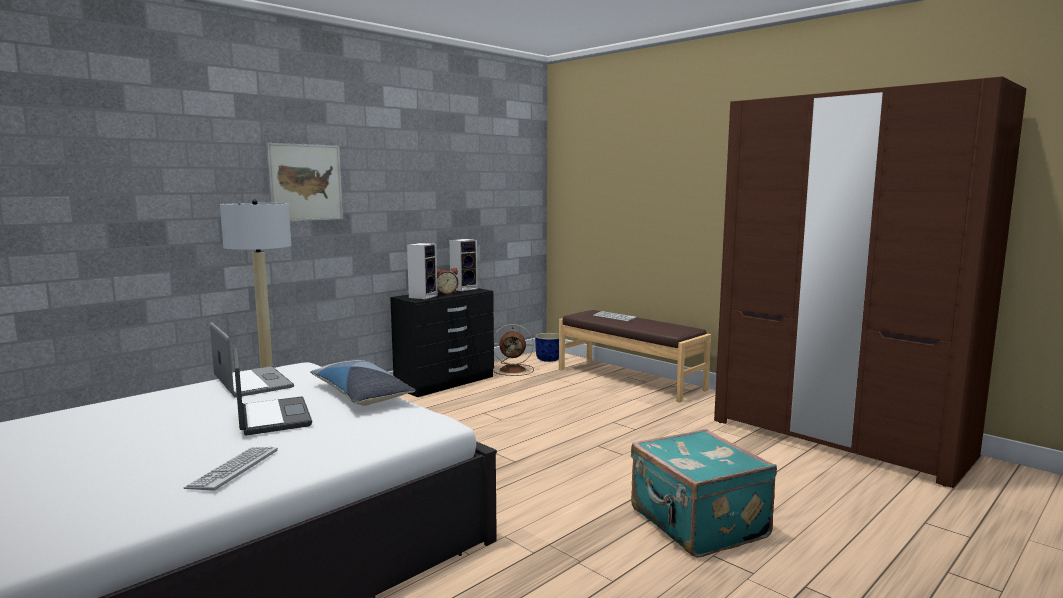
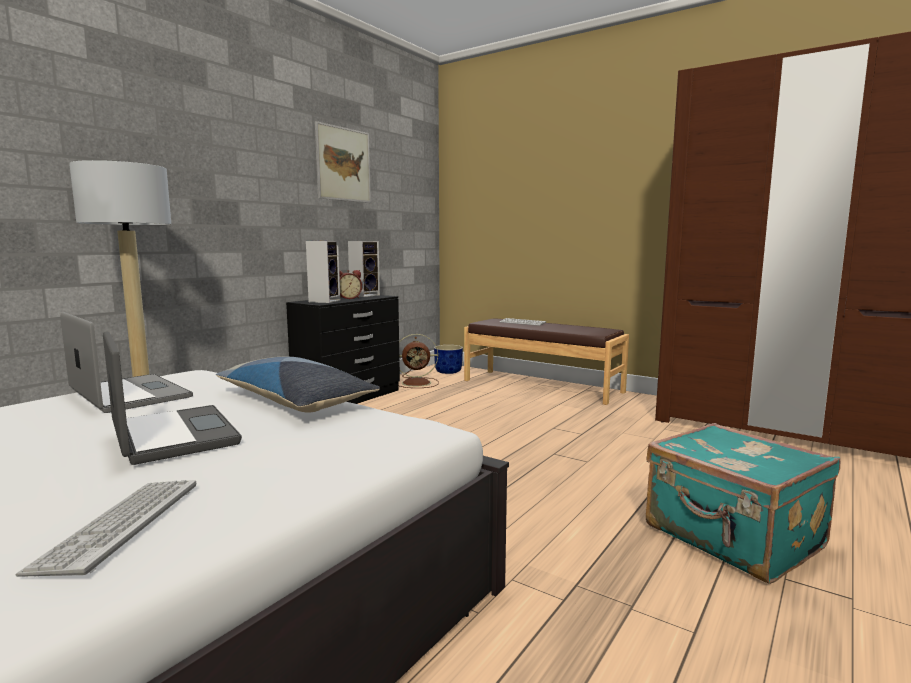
camera: 10 degrees left, 0 degrees up
(305, 182) = (183, 156): picture -> picture (343, 164)

